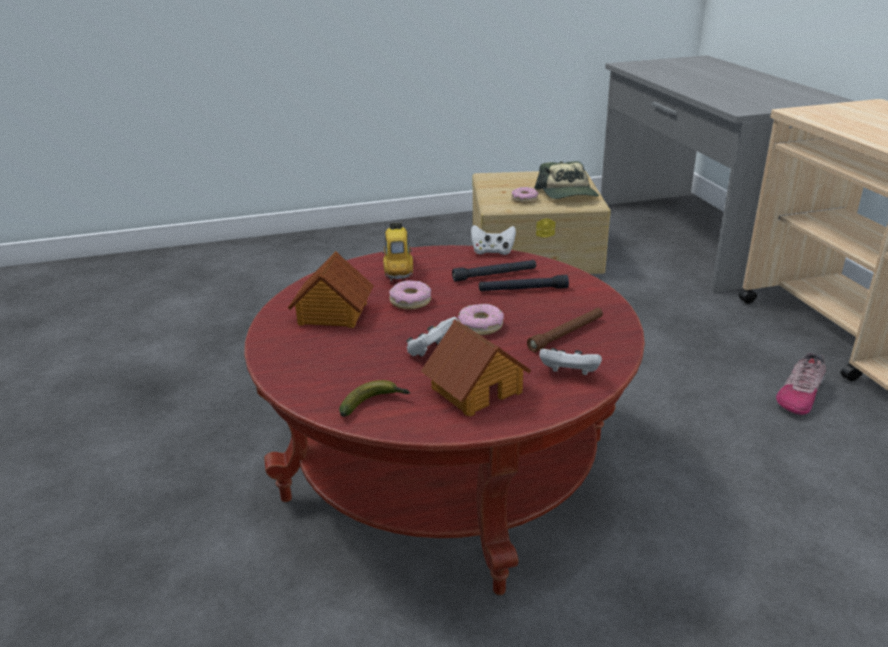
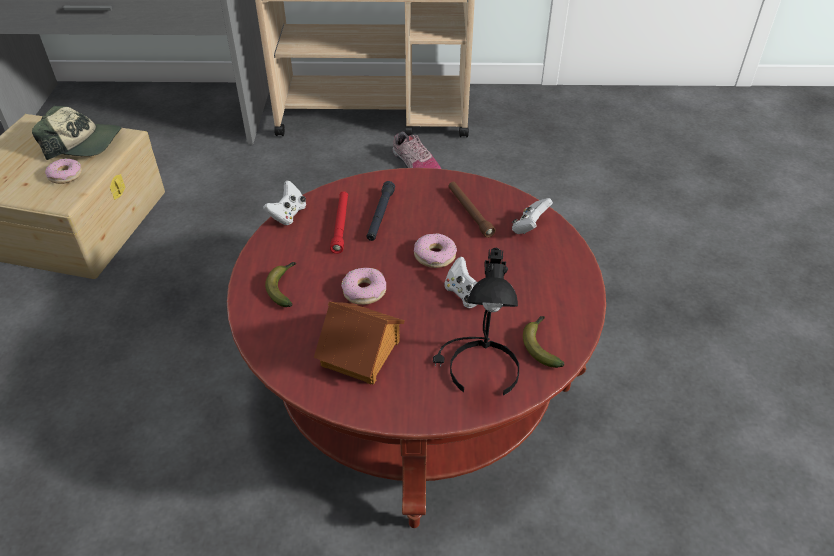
camera: 75 degrees left, 15 degrees up
(327, 372) = (478, 371): none -> black table lamp
(398, 269) = (284, 287): toy car -> banana
(475, 389) = (535, 281): toy house -> none
(494, 275) = (340, 225): black flashlight -> red flashlight

